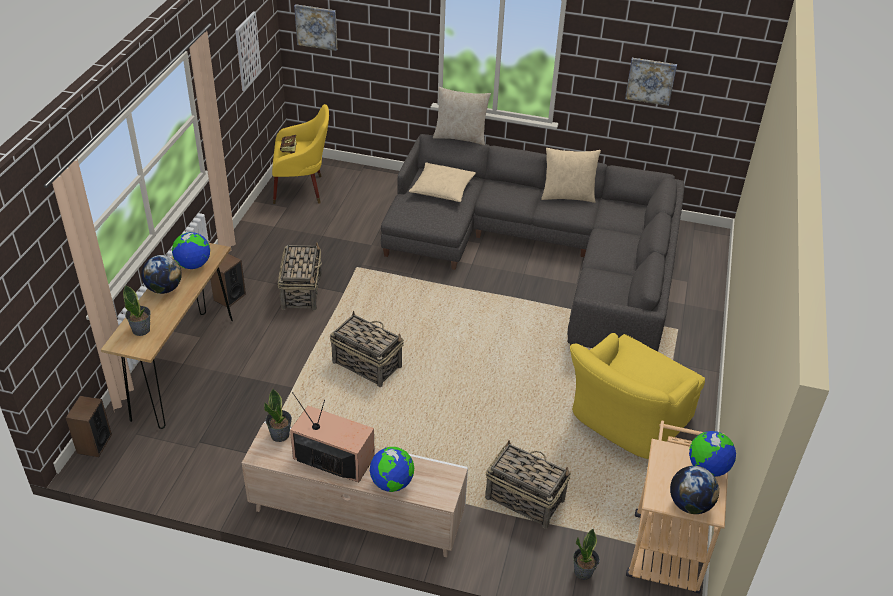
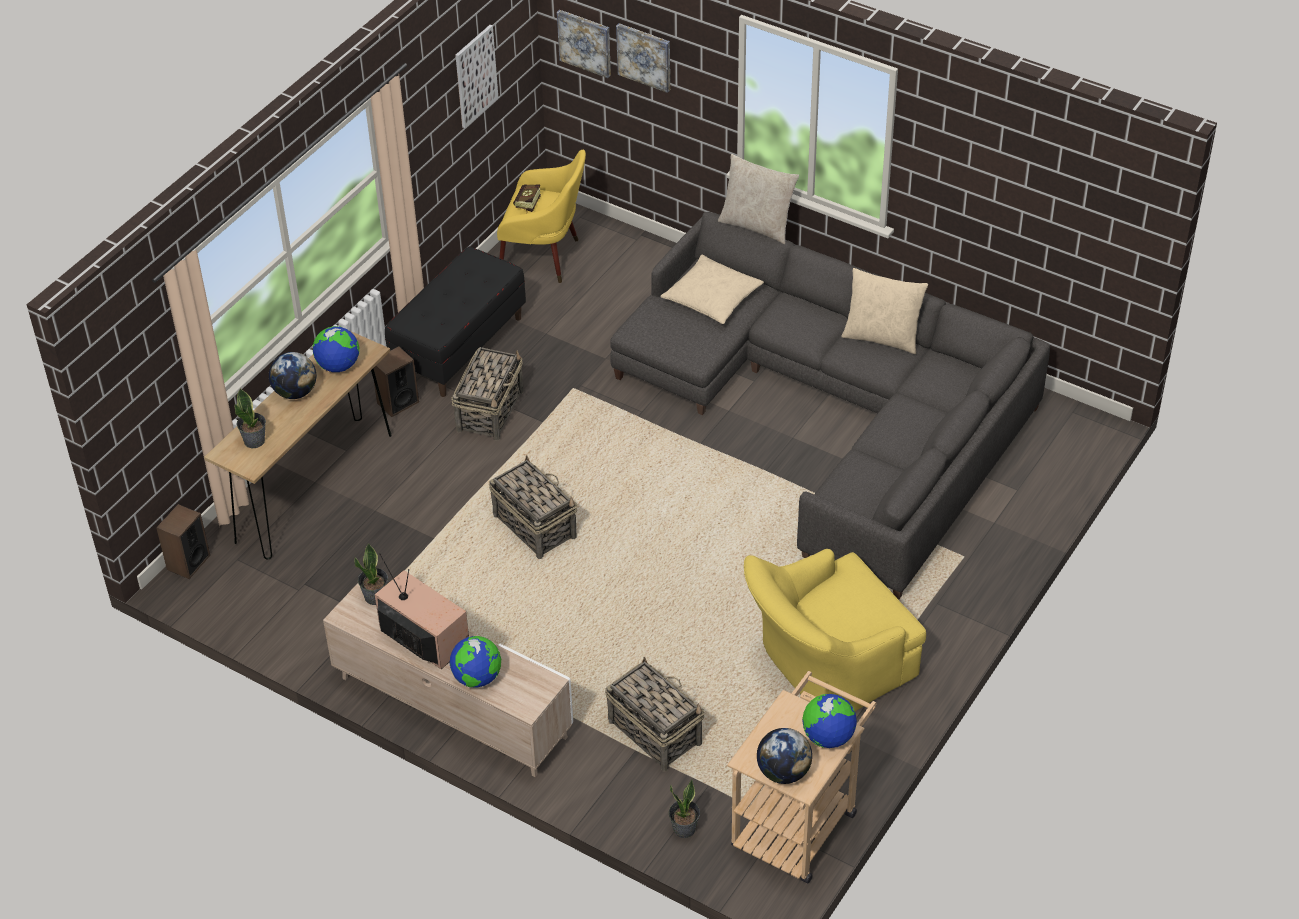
camera: 20 degrees right, 5 degrees up
(262, 253) = (459, 346): none -> black bench
(650, 80) = (1008, 199): picture -> picture (644, 56)

